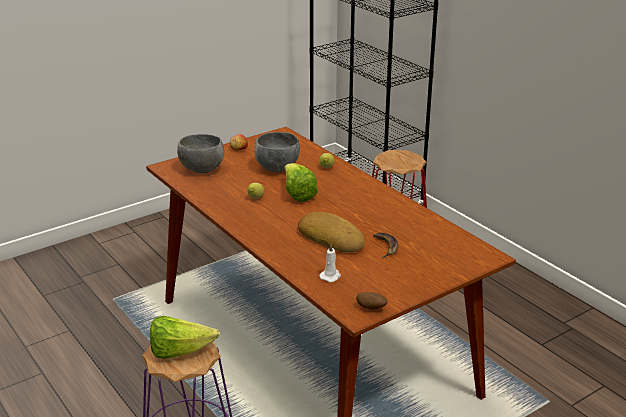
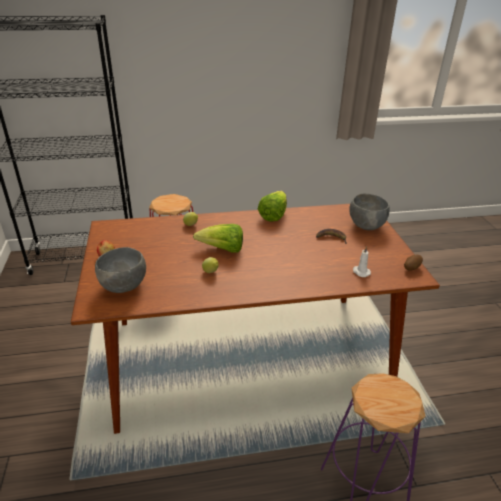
camera: 65 degrees left, 5 degrees up
(179, 352) = (388, 399): lettuce -> lettuce (273, 215)
(277, 168) = (166, 246): grey bowl -> grey bowl (366, 226)
(331, 237) = (304, 255): bread -> none

